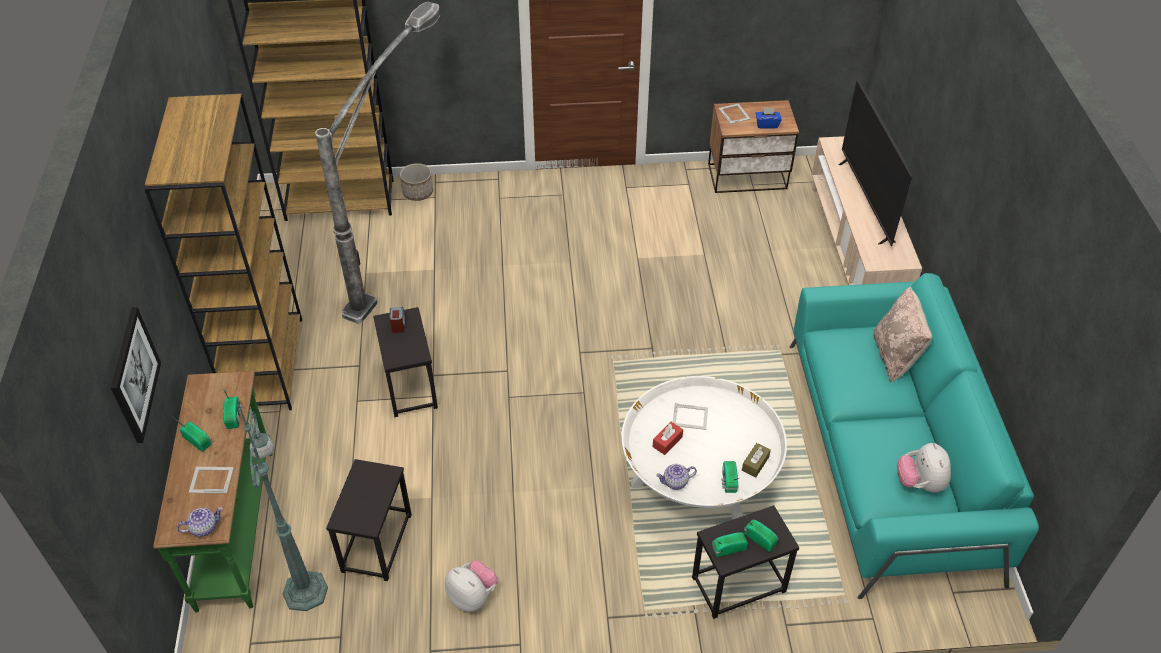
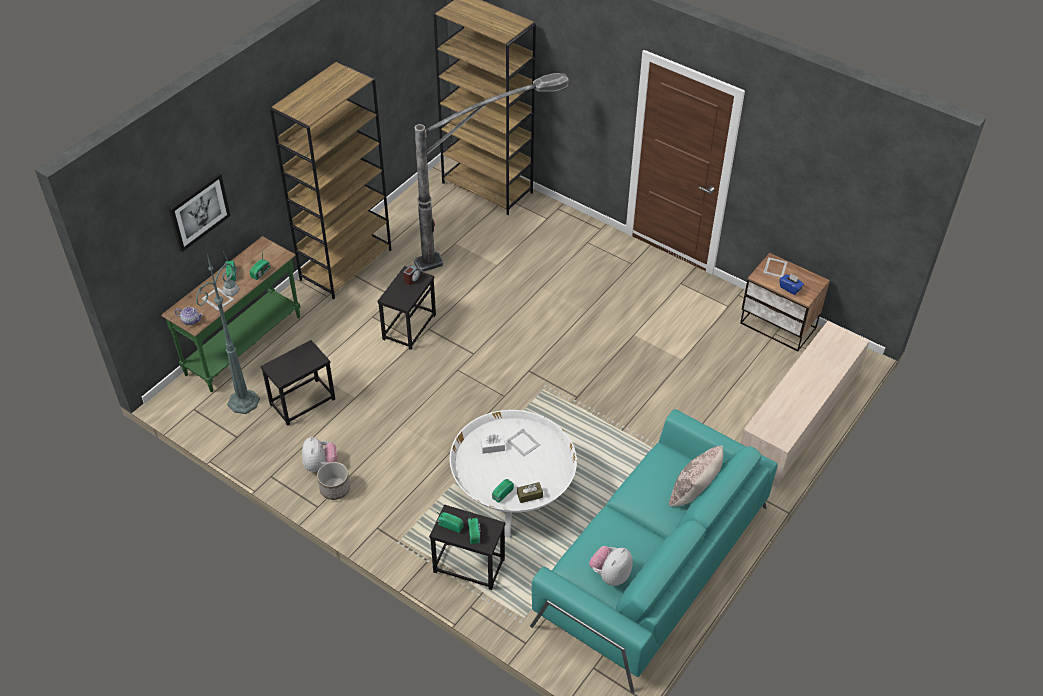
camera: 40 degrees right, 0 degrees up
(417, 192) = (539, 209): planter -> planter (335, 488)
(667, 442) = (493, 447): red tissue box -> white tissue box
(675, 482) = (470, 472): teapot -> none
(866, 202) = (804, 384): television -> none

